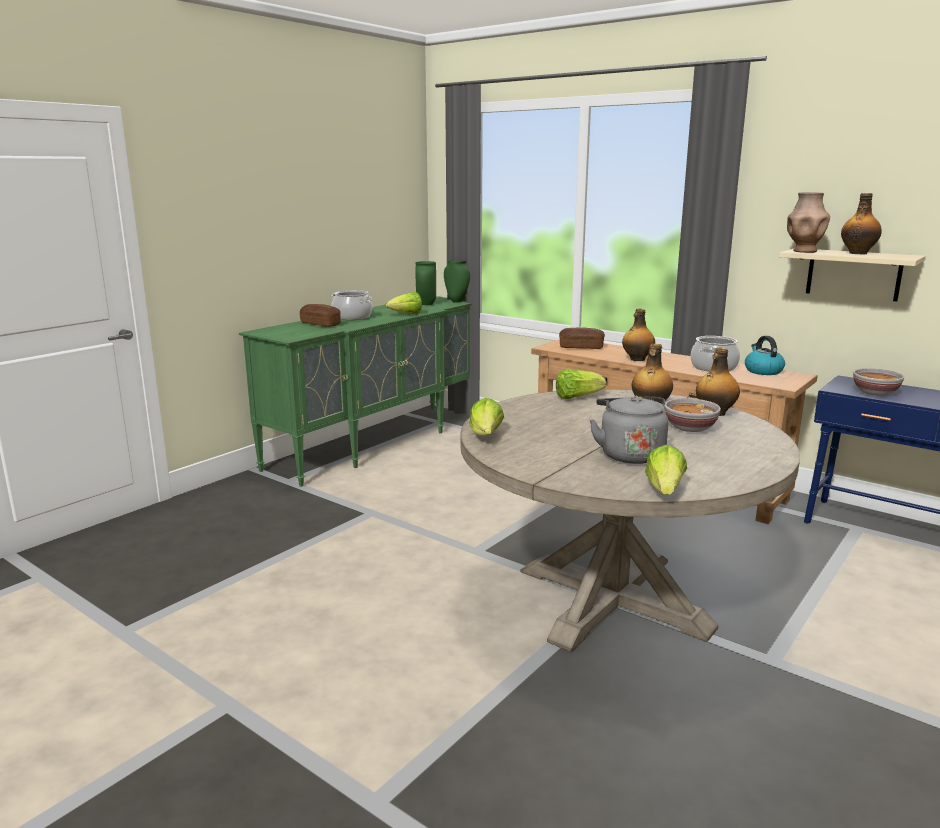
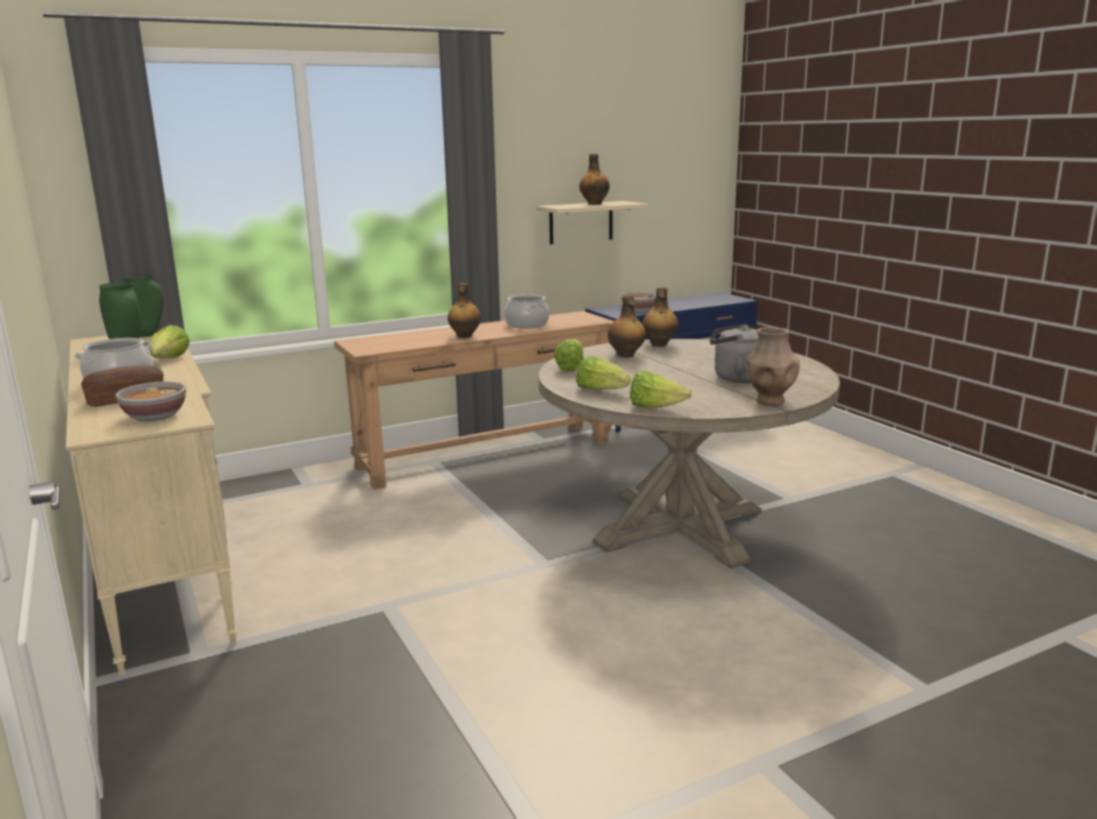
camera: 65 degrees left, 0 degrees up
(377, 442) = (164, 564): green cabinet -> beige cabinet
(581, 347) = (388, 342): bread -> none
(664, 490) = (818, 383): lettuce -> lettuce (601, 390)
(689, 428) = (688, 355): bowl -> bowl (154, 417)
(762, 371) = (555, 317): kettle -> none
(804, 251) = (565, 206): brown vase -> brown vase (769, 401)

